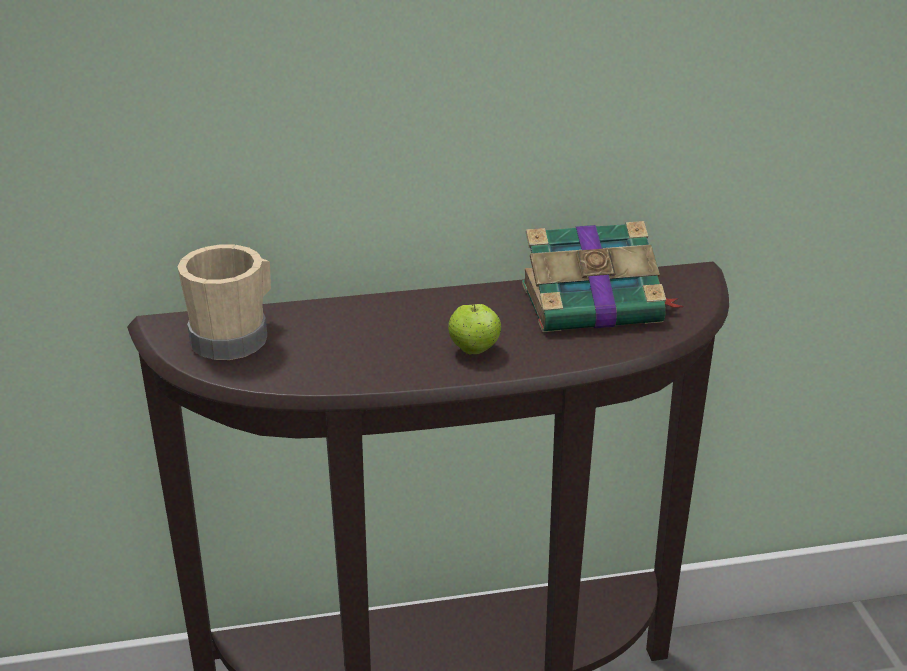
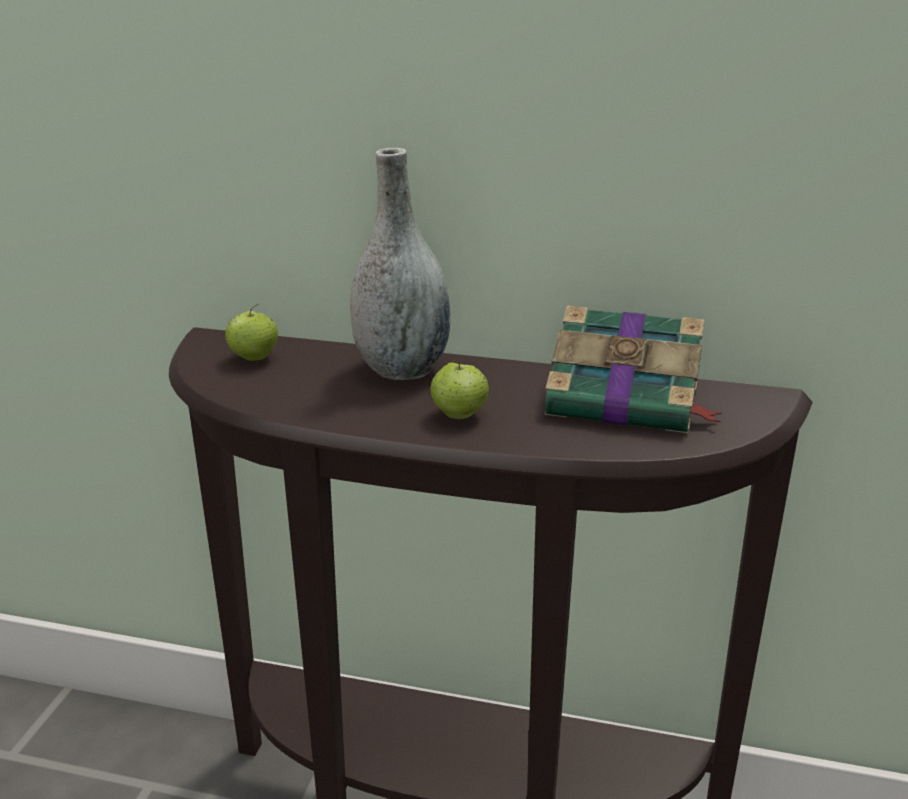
camera: 25 degrees right, 5 degrees down
(236, 336) = (254, 358): beige mug -> apple
(384, 317) = (402, 370): none -> grey vase

